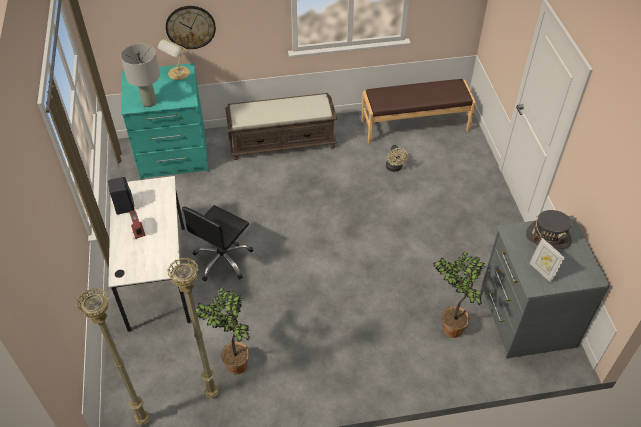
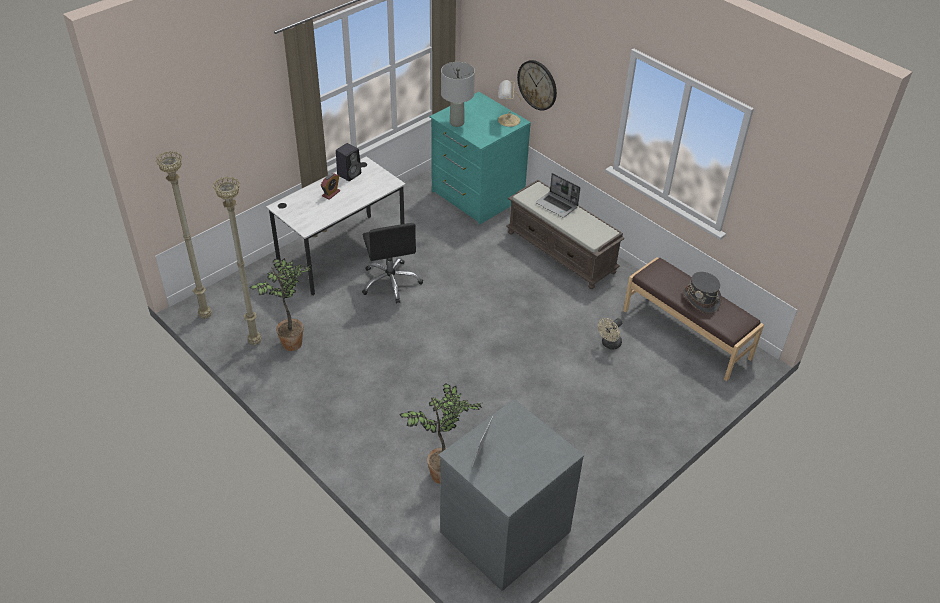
camera: 55 degrees right, 5 degrees down
(223, 259) = (391, 282): black office chair -> black office chair turned 105 degrees counterclockwise
(267, 108) = (557, 205): none -> laptop
(548, 237) = (533, 444): grey hat -> grey hat (701, 299)

